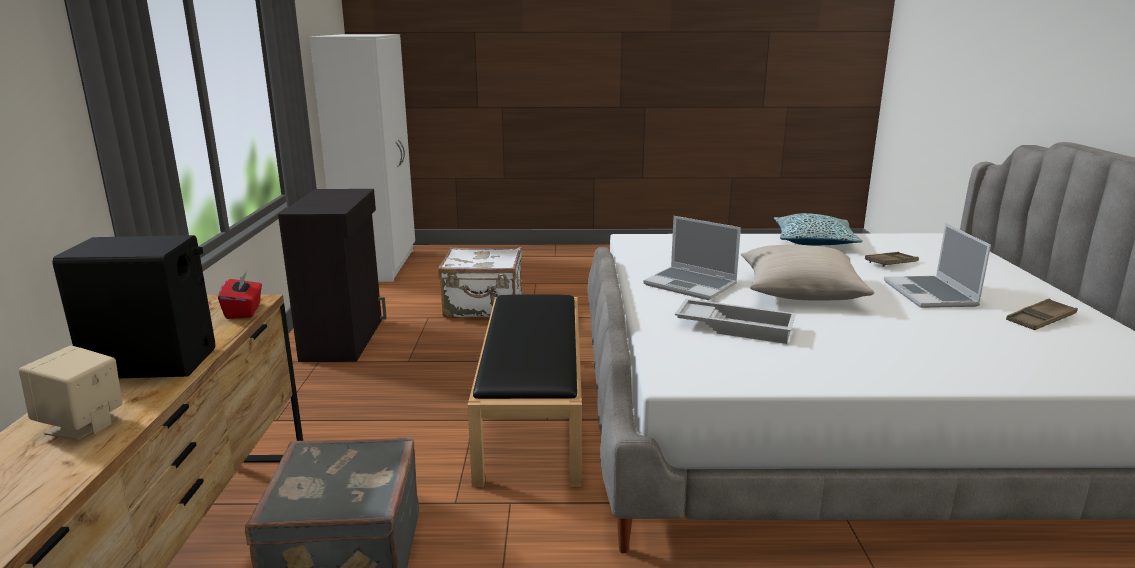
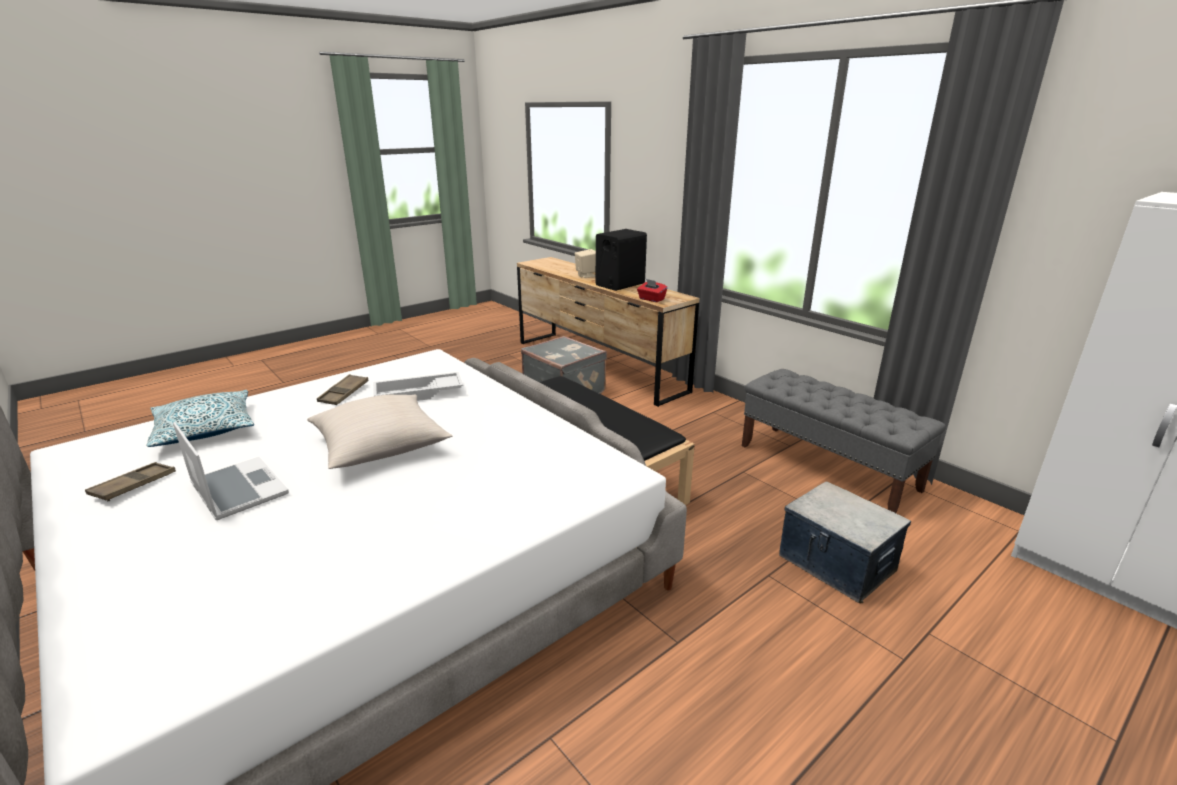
camera: 140 degrees right, 5 degrees up
(344, 339) = (827, 467): black cabinet -> grey bench
(484, 308) = (836, 564): white suitcase -> storage box
(691, 285) = (483, 422): laptop -> none
(814, 241) = (389, 571): pillow -> pillow (205, 429)
(891, 263) = (268, 547): brown tray -> brown tray (344, 393)

